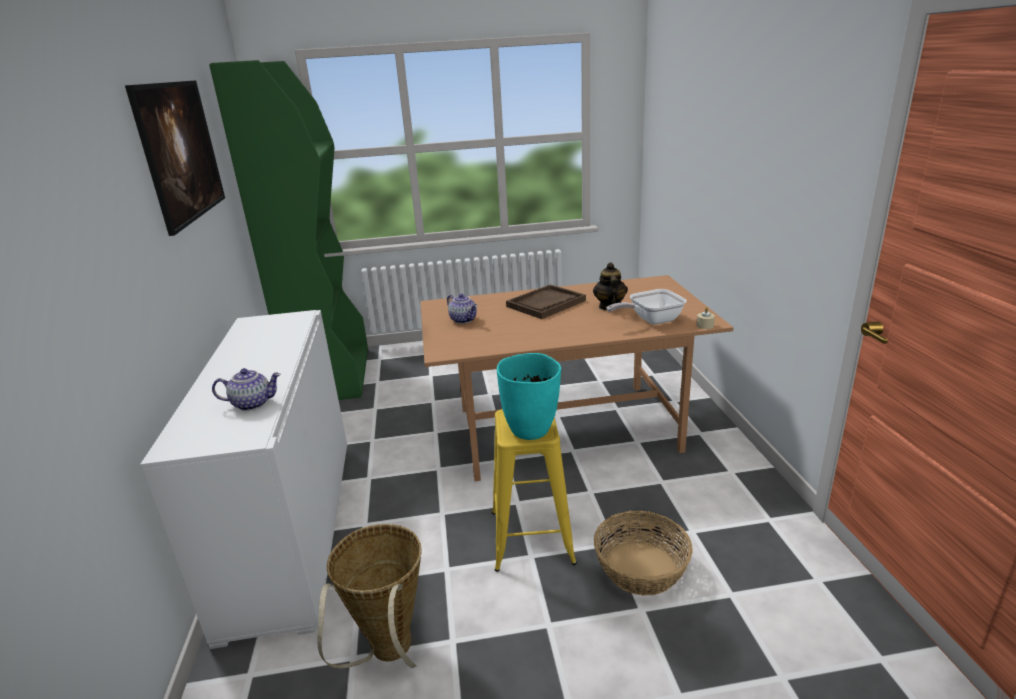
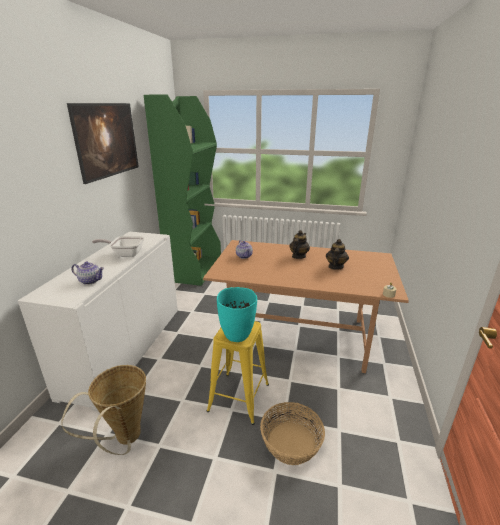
camera: 20 degrees right, 0 degrees up
(546, 303) = (298, 256): brown tray -> teapot
(650, 320) = (354, 282): frying pan -> frying pan (125, 254)

